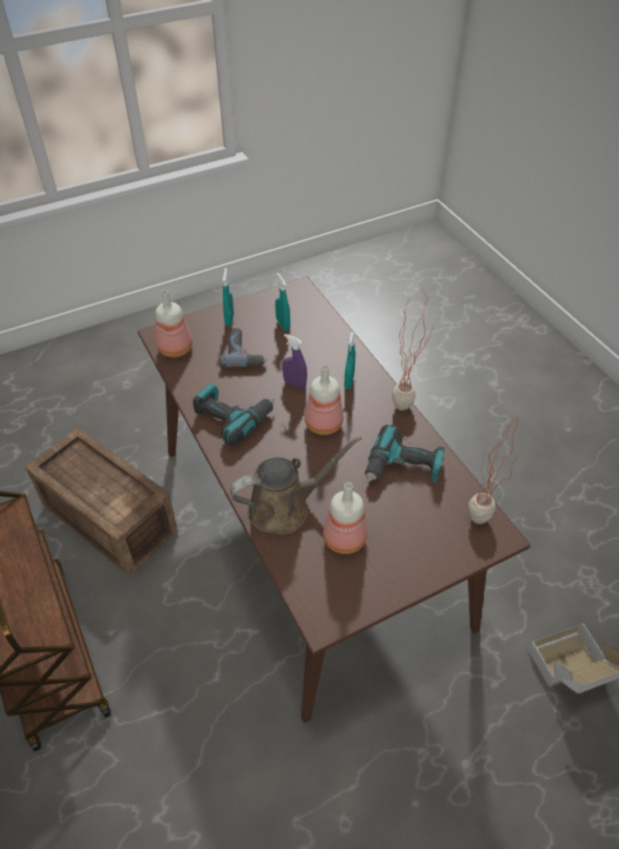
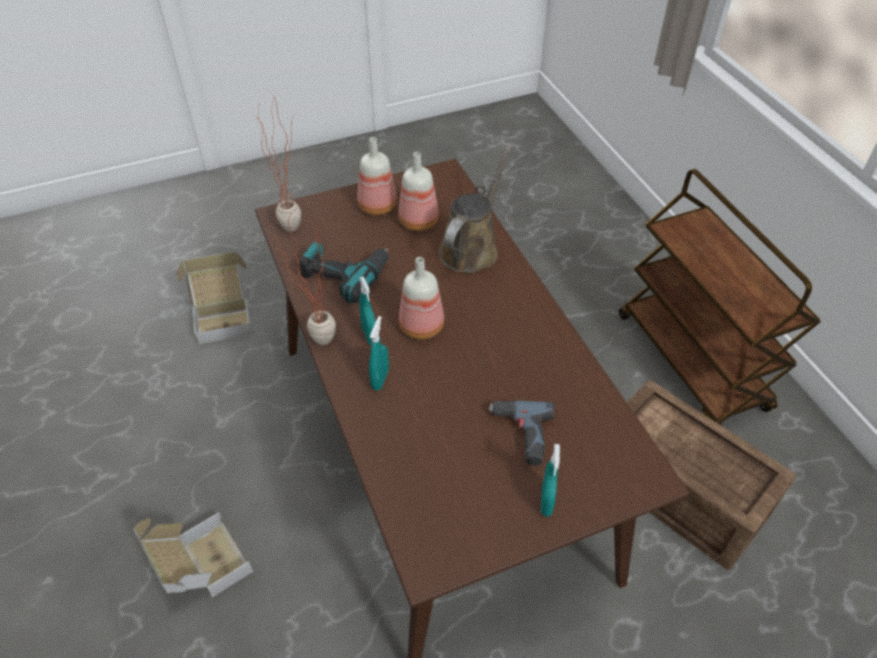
camera: 175 degrees left, 0 degrees up
(176, 348) = (621, 451): bottle -> bottle (377, 207)
(233, 417) = (528, 342): power drill -> none
(283, 324) = (461, 485): turquoise spray bottle -> turquoise spray bottle (369, 335)
(285, 507) = (471, 248): brown watering can -> brown watering can turned 135 degrees clockwise
(294, 384) = (451, 381): purple spray bottle -> none
(468, 442) = (201, 568): none -> cardboard box

